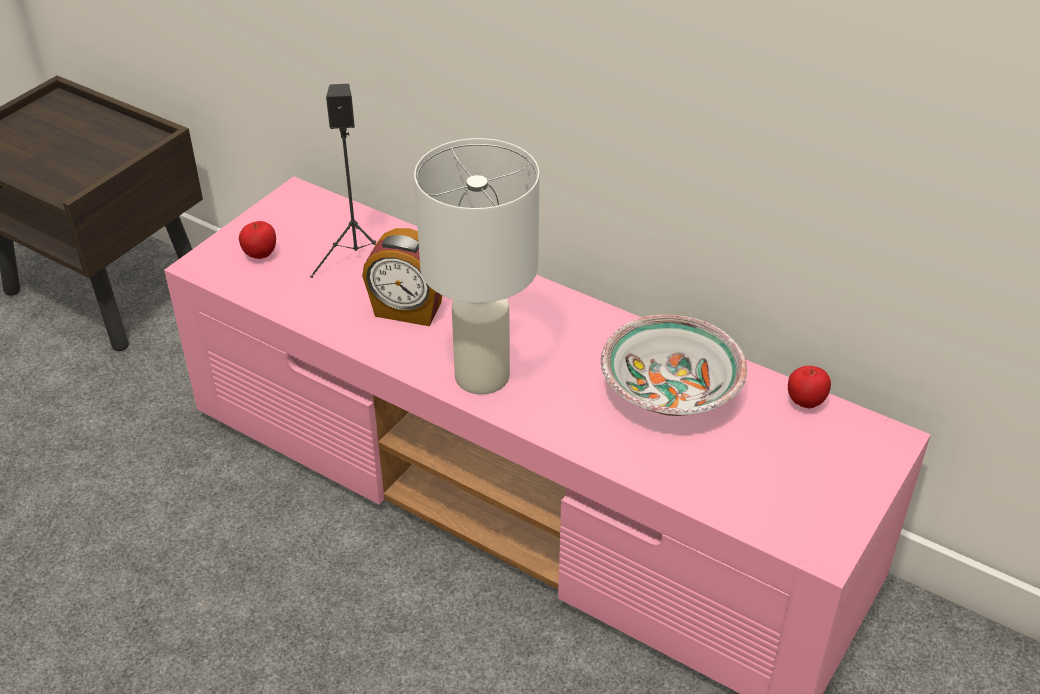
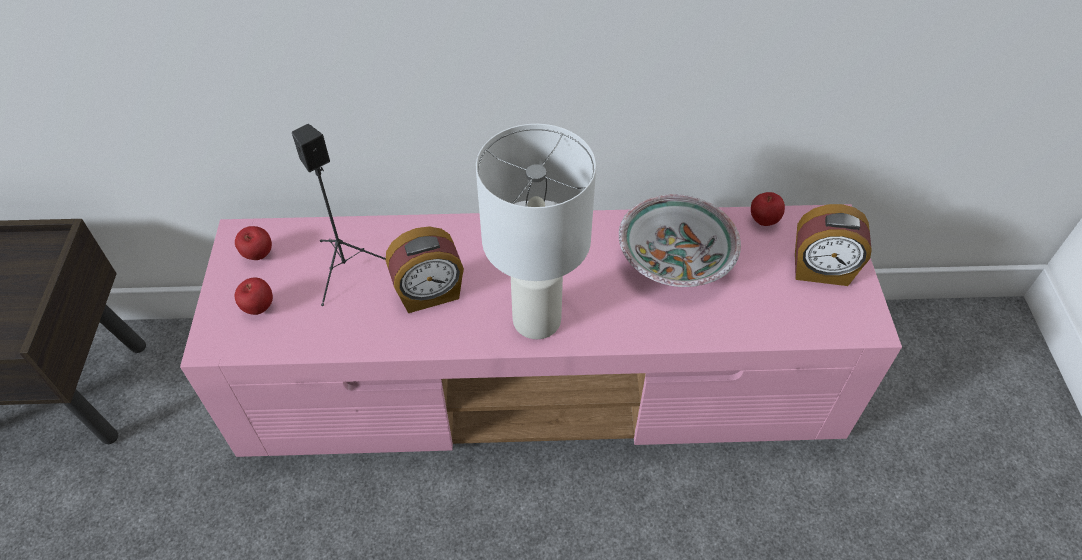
camera: 35 degrees left, 10 degrees up
(296, 217) = (258, 256): none -> apple
(822, 476) = (821, 271): none -> alarm clock

